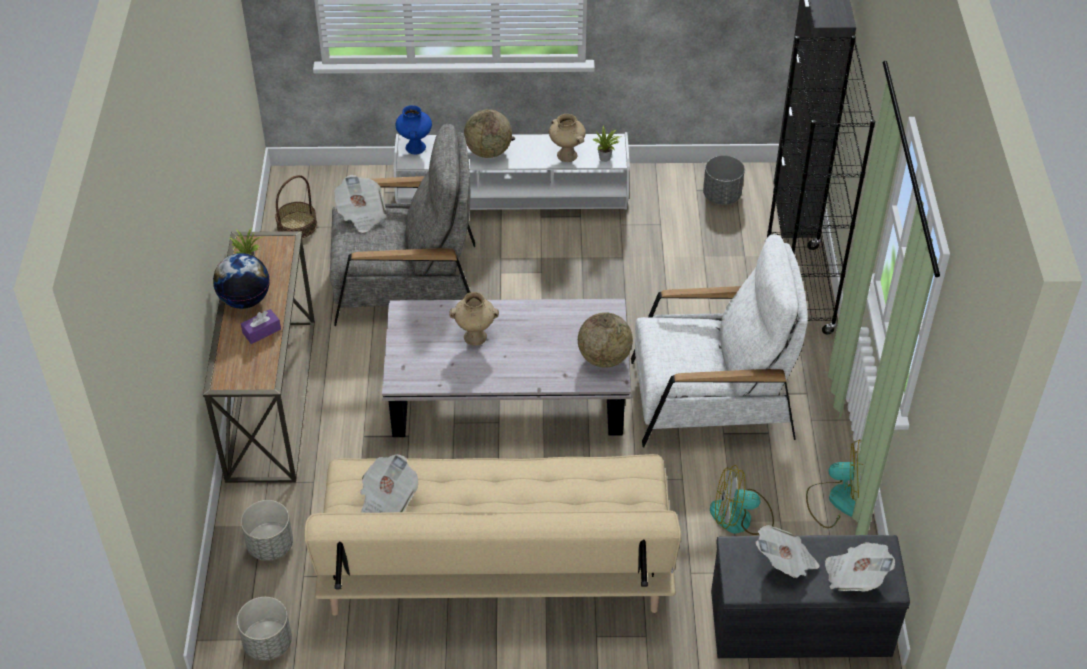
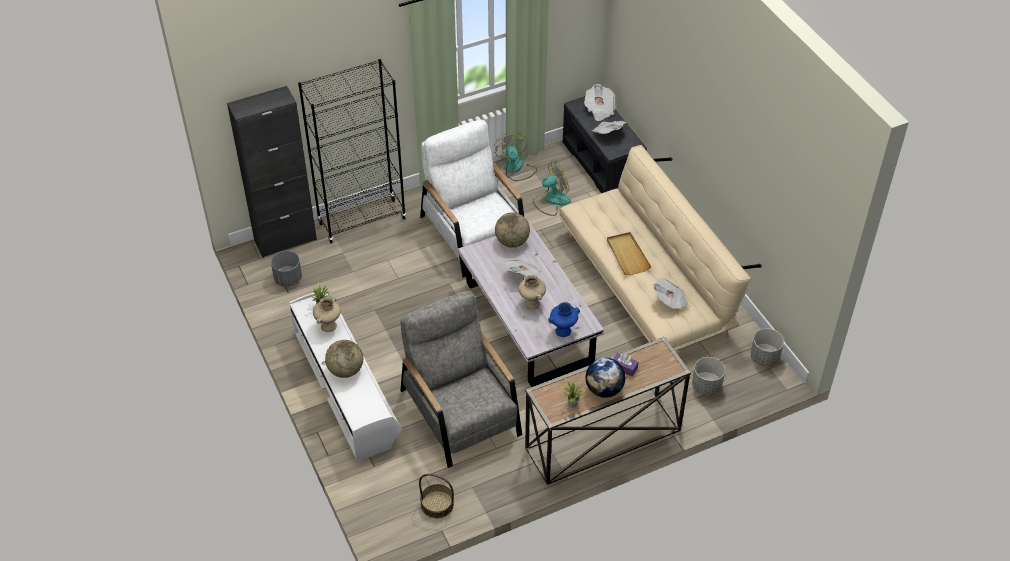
camera: 115 degrees left, 0 degrees up
(361, 214) = (455, 407): newspaper -> newspaper (523, 274)
(415, 147) = (361, 414): blue vase -> blue vase (563, 331)
(508, 487) = (627, 255): none -> beige tray
(741, 517) = (551, 200): fan -> fan turned 90 degrees counterclockwise

